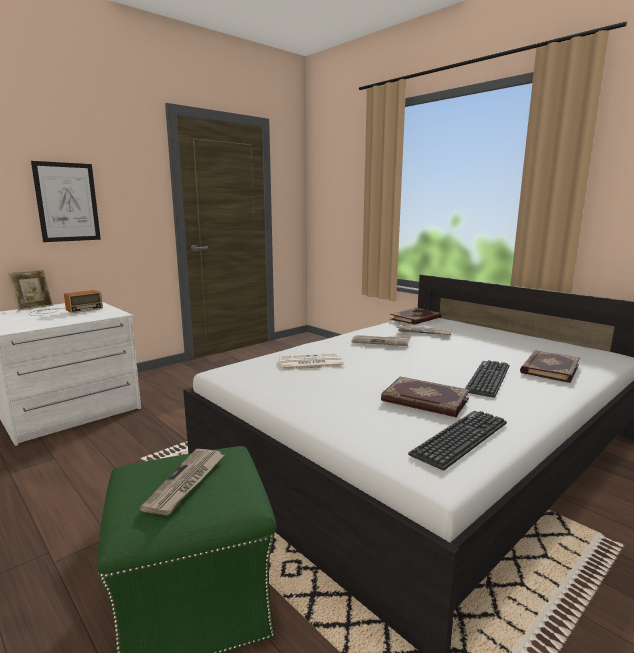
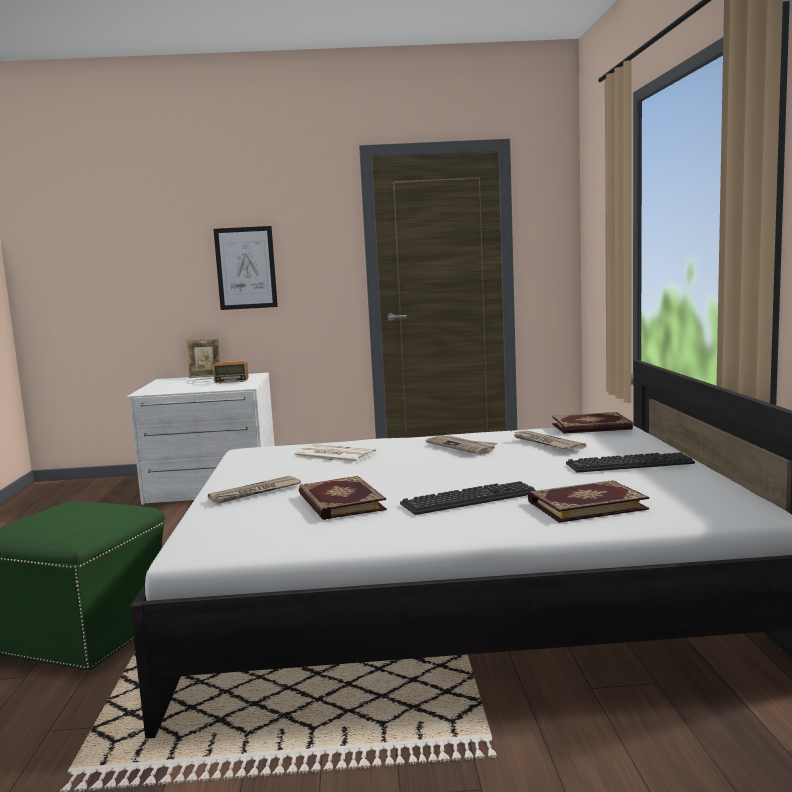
camera: 40 degrees right, 5 degrees down
(186, 482) = (71, 516): newspaper -> newspaper (255, 492)
(460, 438) = (277, 533): keyboard -> keyboard (629, 464)

